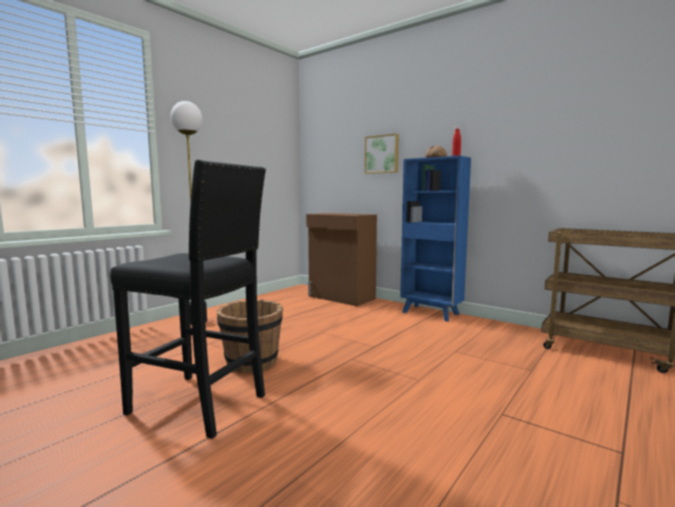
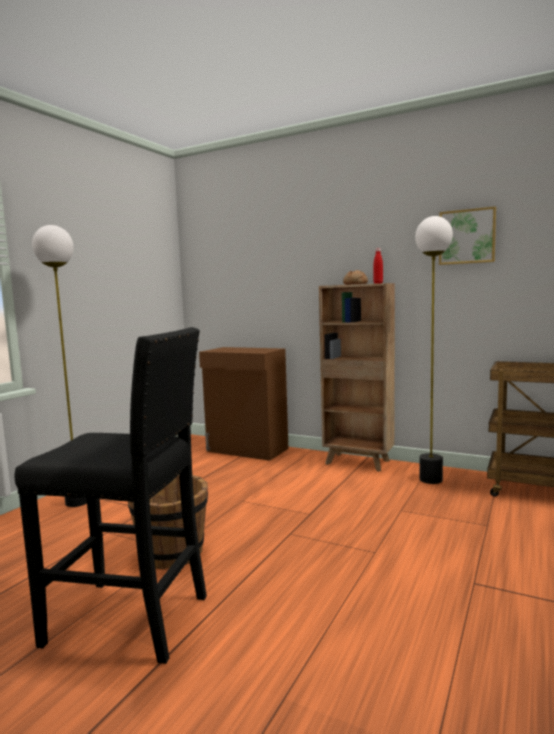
camera: 10 degrees left, 0 degrees up
(382, 154) = (288, 277): picture -> picture (467, 237)
(431, 313) = (358, 462): blue bookcase -> brown bookcase
(491, 331) = (431, 479): none -> floor lamp

